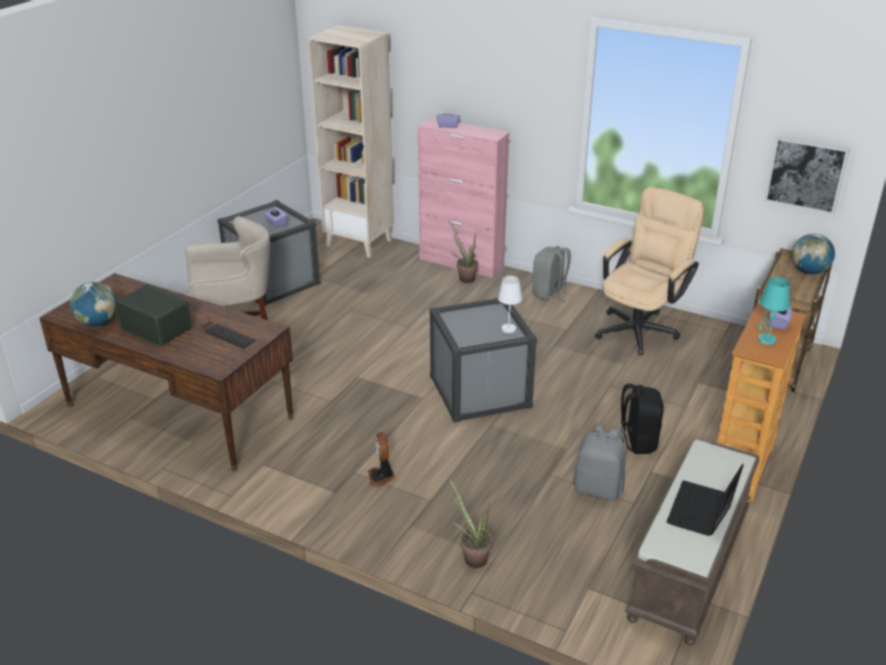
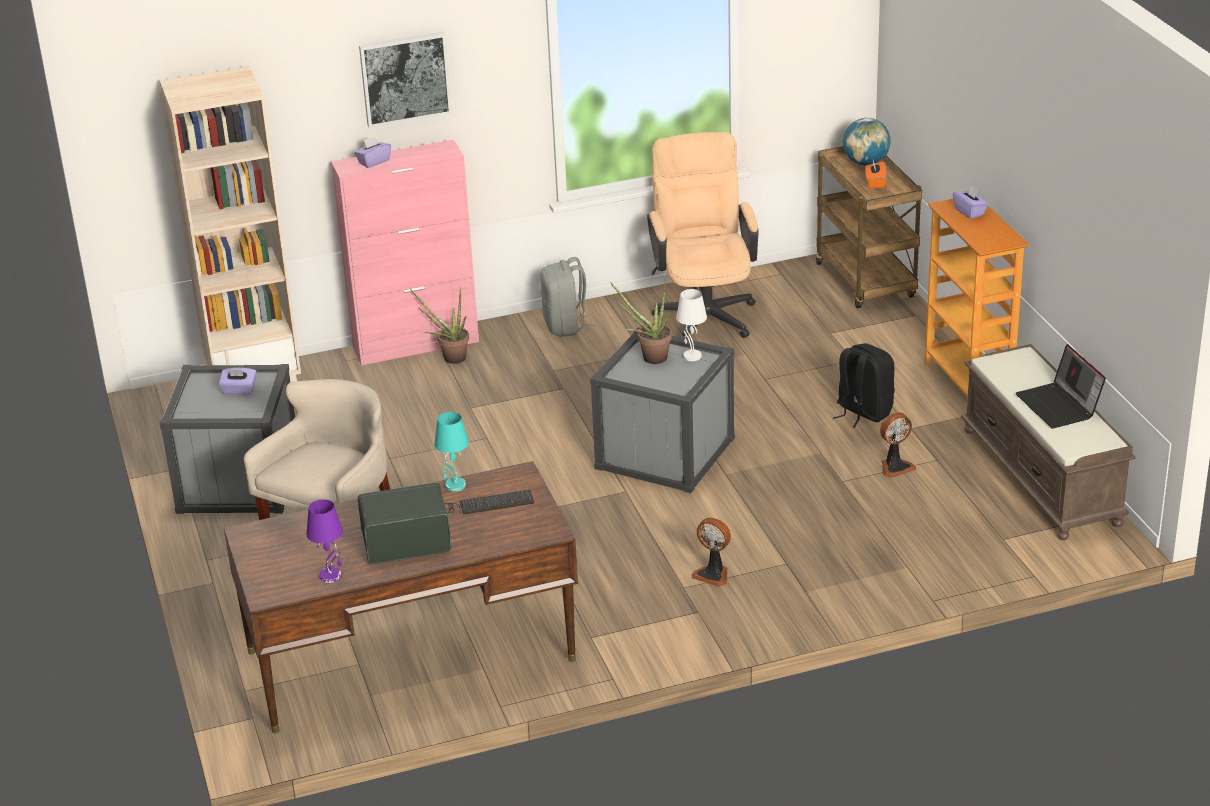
camera: 45 degrees left, 0 degrees up
(98, 323) = (331, 575): globe -> purple table lamp
(472, 557) = (890, 578): potted plant -> potted plant (649, 358)
(598, 489) = (895, 467): grey backpack -> fan
(766, 340) = (984, 230): turquoise table lamp -> turquoise table lamp (455, 486)
(793, 286) = (875, 183): none -> orange tissue box
(806, 174) = (822, 59): picture -> picture (405, 78)

